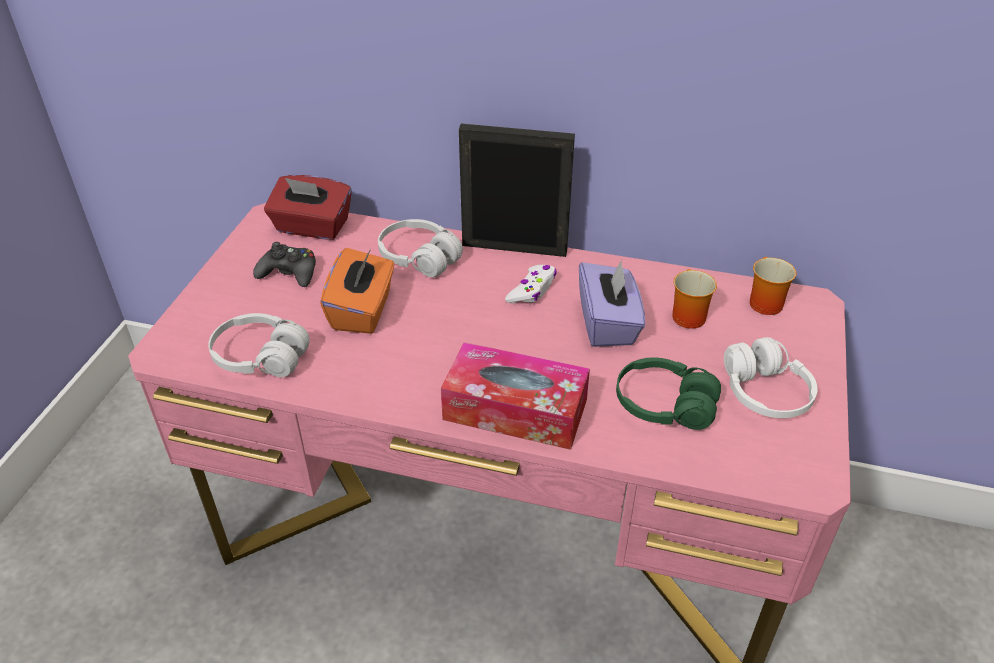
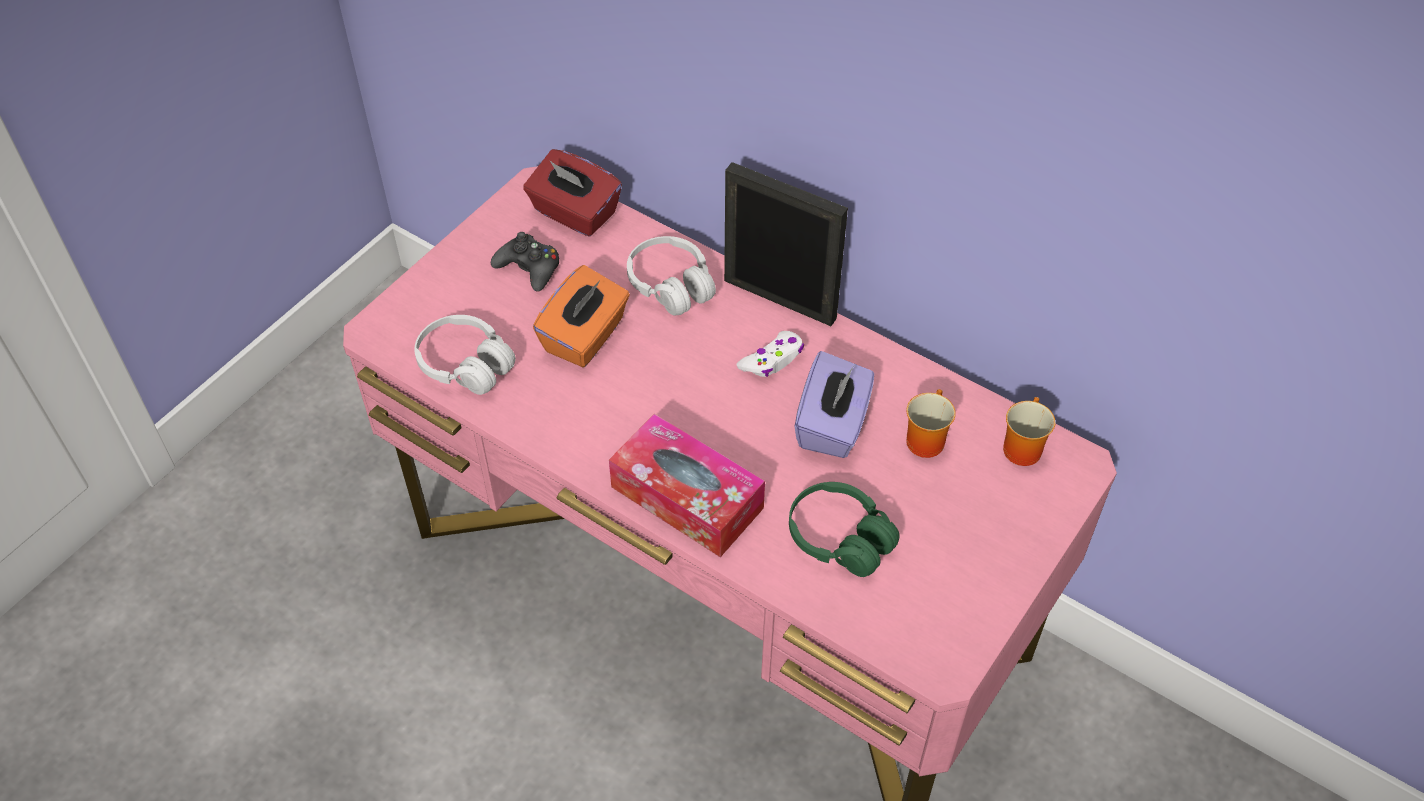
camera: 20 degrees right, 10 degrees up
(764, 393) = (954, 556): white headphones -> none

